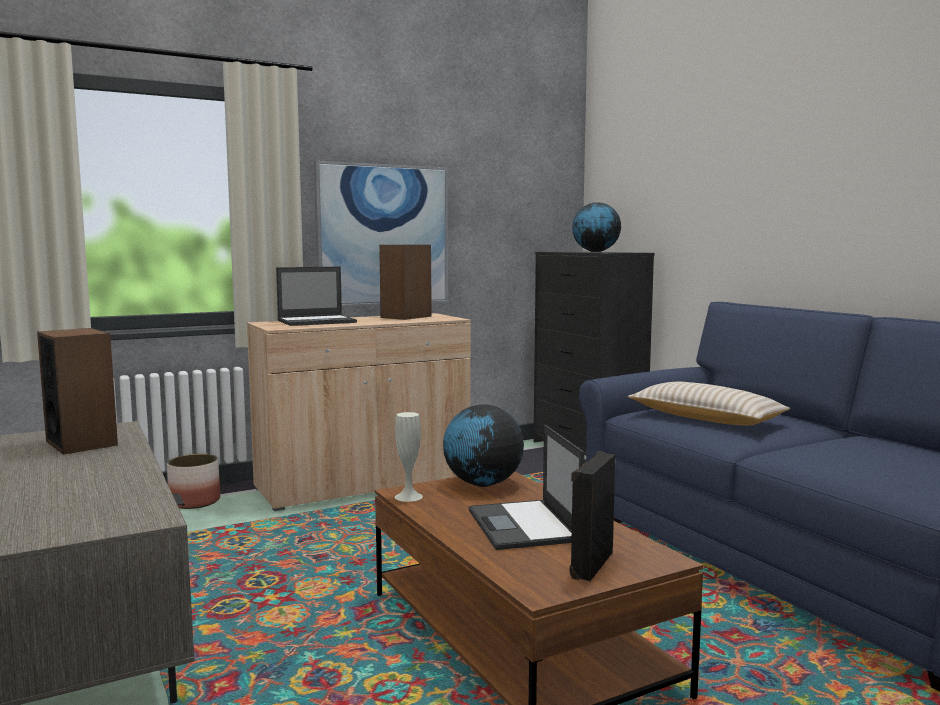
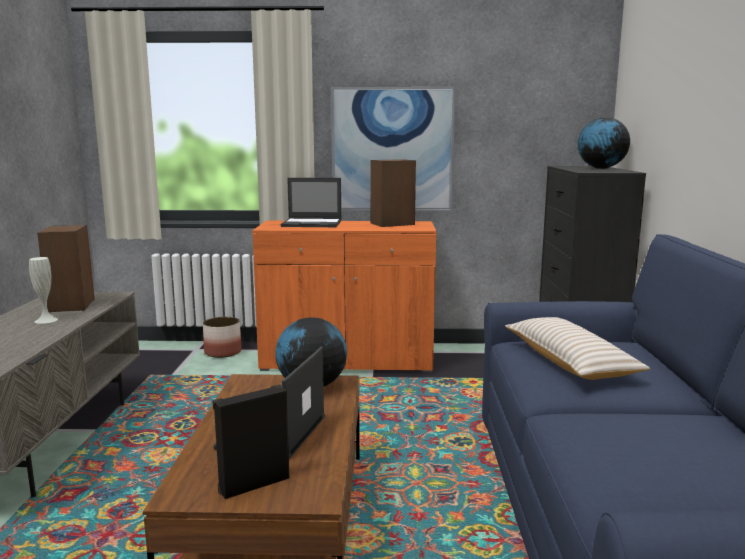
camera: 30 degrees right, 5 degrees up
(364, 484) = (347, 360): beige cabinet -> orange cabinet
(408, 496) = (241, 385): white vase -> white vase (46, 320)

